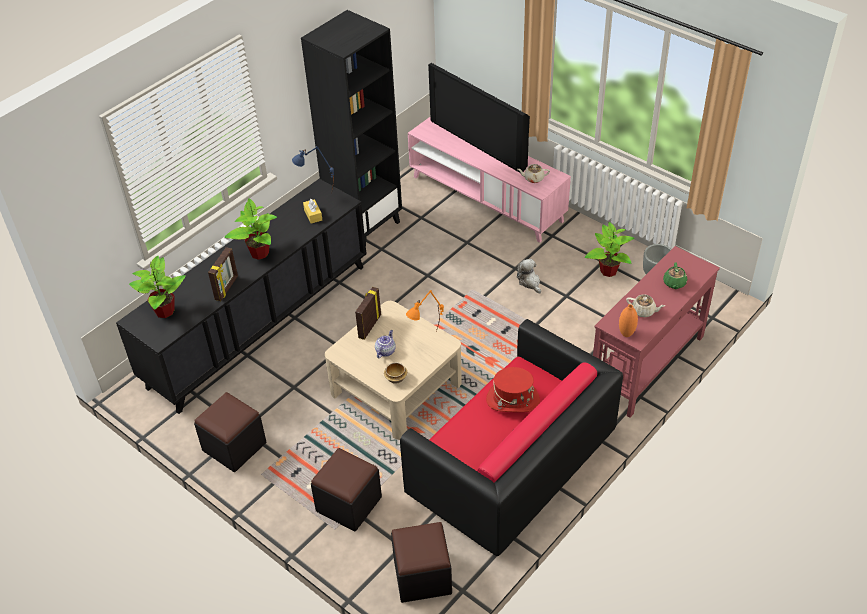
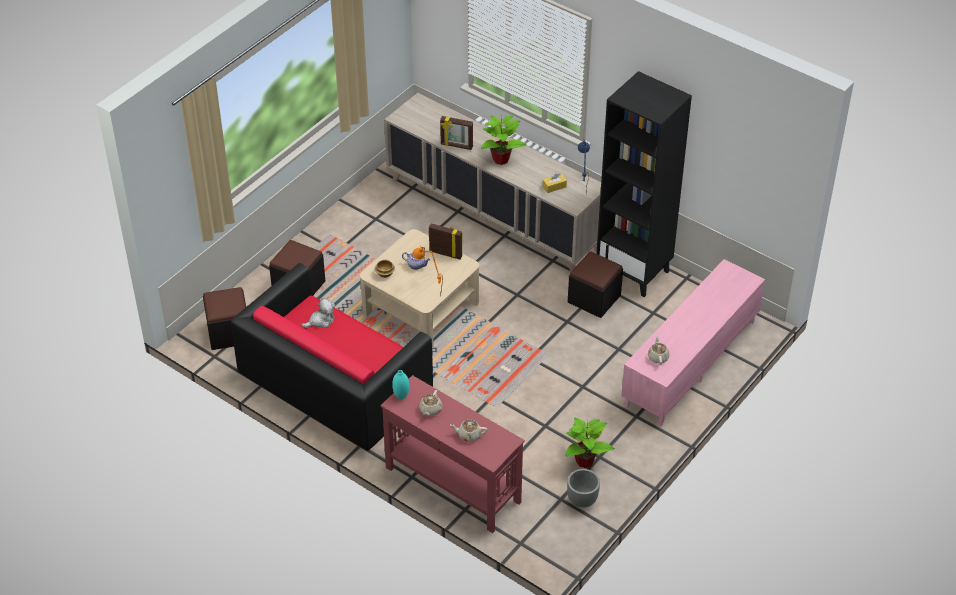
camera: 85 degrees right, 0 degrees up
(164, 311) = (429, 115): potted plant -> none
(234, 446) = (358, 216): black ottoman -> black ottoman (594, 299)
(258, 325) = (493, 214): black cabinet -> beige cabinet
(480, 143) = (713, 315): television -> none
(512, 400) = (363, 350): red hat -> none
(529, 282) = (563, 397): plush toy -> plush toy (321, 321)
(626, 334) = (401, 396): orange vase -> turquoise vase
(674, 283) = (469, 435): green teapot -> beige teapot

